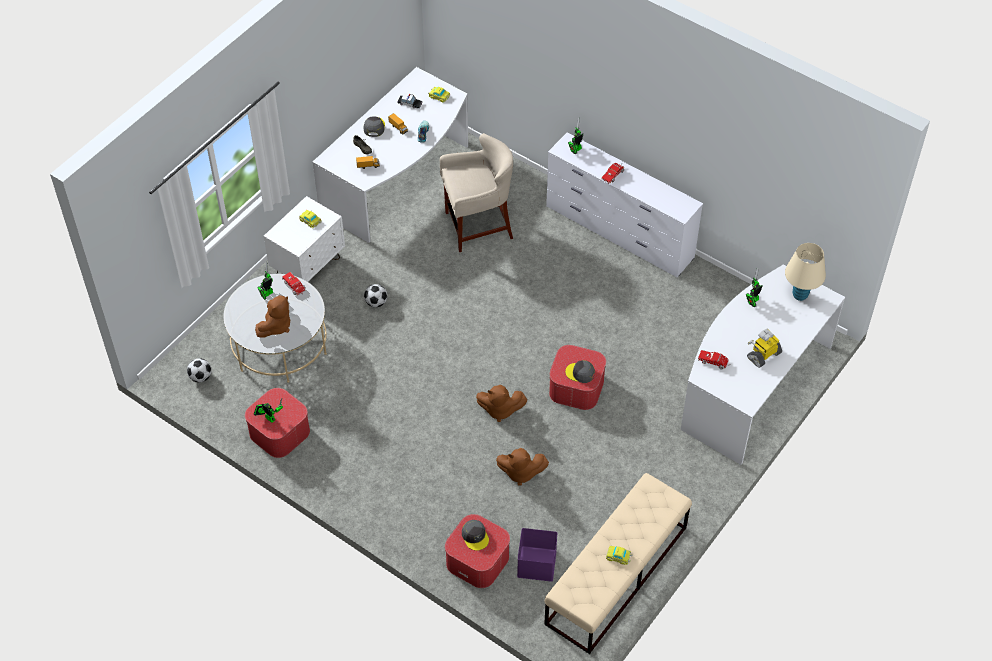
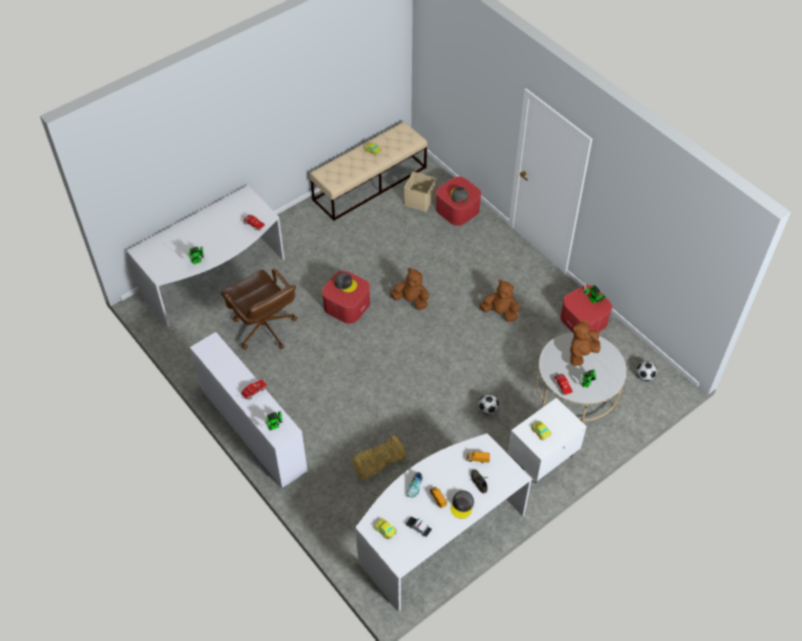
camera: 165 degrees left, 0 degrees up
(477, 227) = (378, 465): beige stool -> basket
(520, 473) = (410, 255): brown plush toy -> brown plush toy (500, 312)
(537, 564) = (418, 199): purple storage box -> beige storage box
(660, 337) = (264, 329): none -> brown office chair
(763, 355) = (214, 222): toy robot -> none
(800, 295) = (159, 258): beige table lamp -> none

